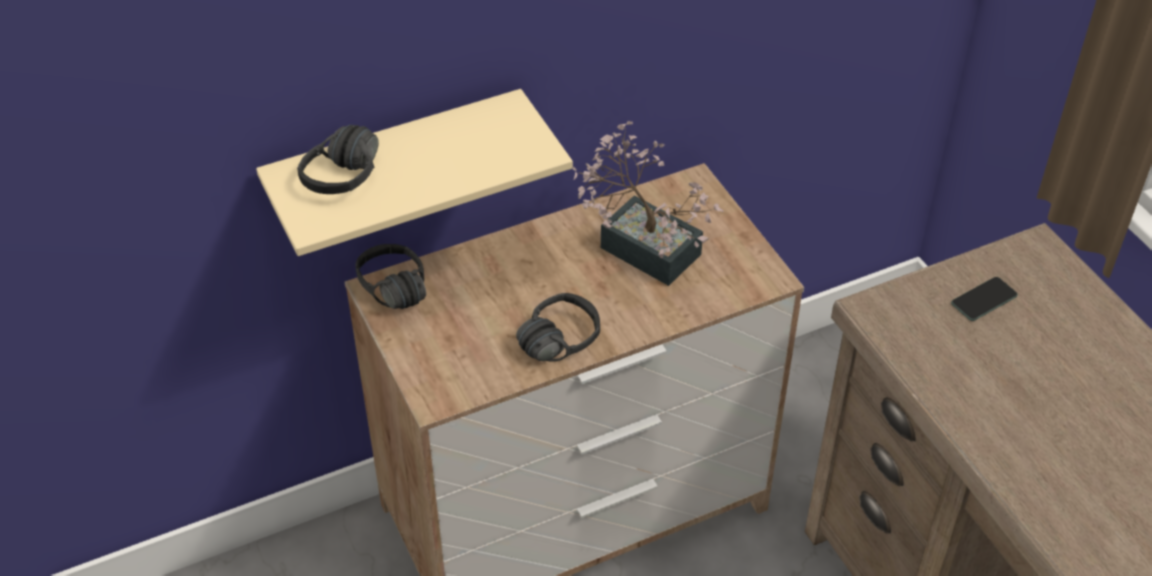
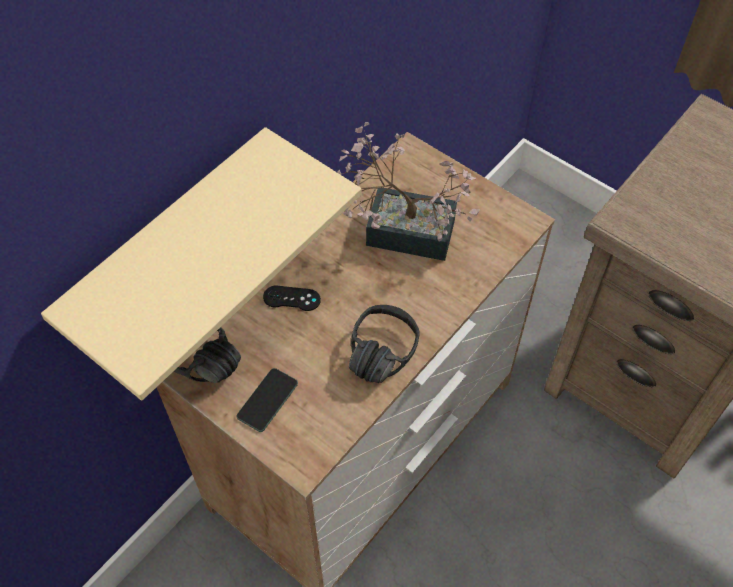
camera: 25 degrees left, 10 degrees up
(356, 180) = (158, 288): black headphones -> none
(503, 268) = (291, 298): none -> black game controller
(984, 300) = (700, 179): phone -> phone (267, 400)

